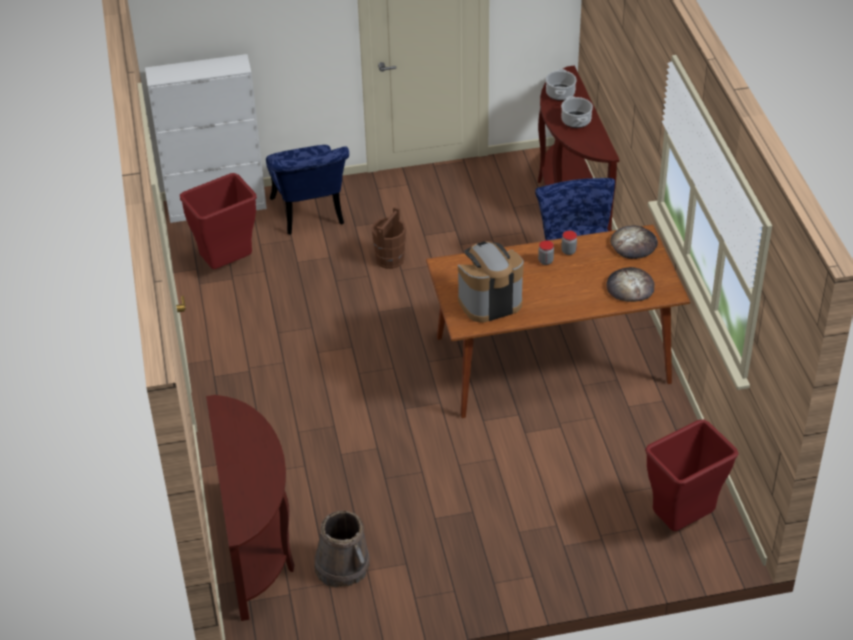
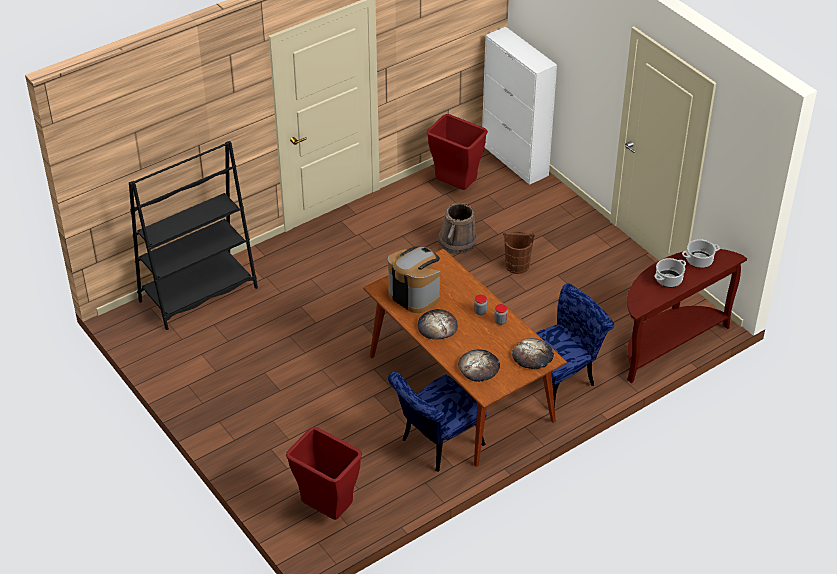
camera: 65 degrees right, 0 degrees up
(256, 546) = (198, 294): brown console table -> black bookcase
(310, 215) = (537, 208): blue chair -> blue chair (436, 444)
(342, 566) = (199, 340): brown bucket -> brown bucket (457, 242)
(550, 299) = (437, 326): none -> bread

